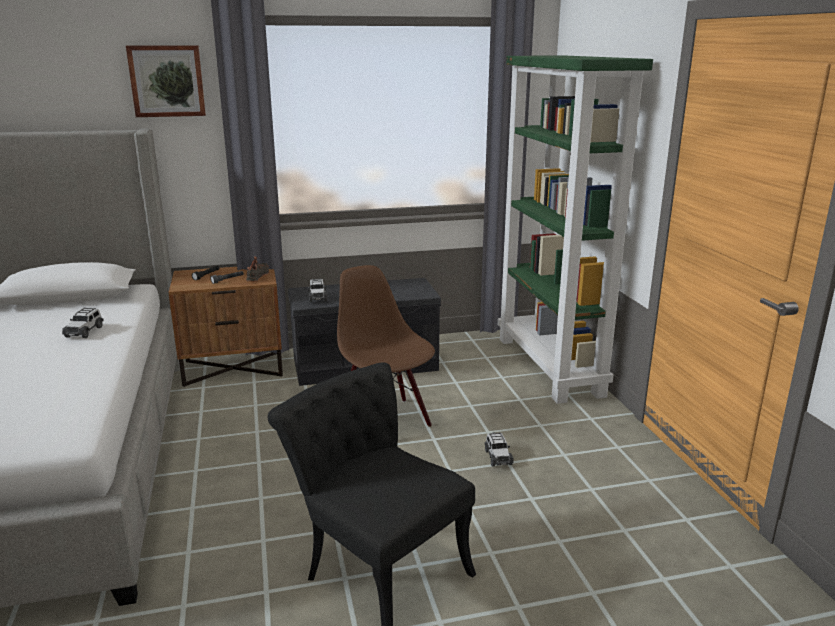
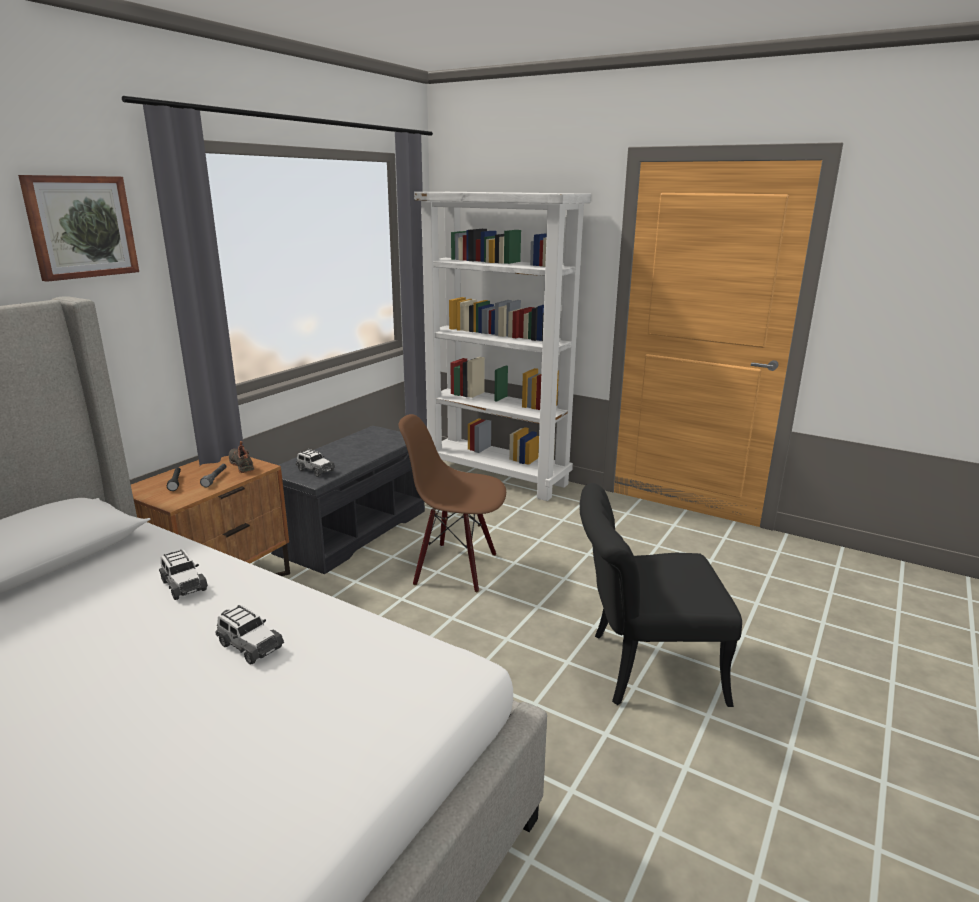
camera: 45 degrees left, 0 degrees up
(497, 457) = (576, 553): toy car -> toy car (249, 645)
(550, 366) = (498, 477): green bookcase -> white bookcase

